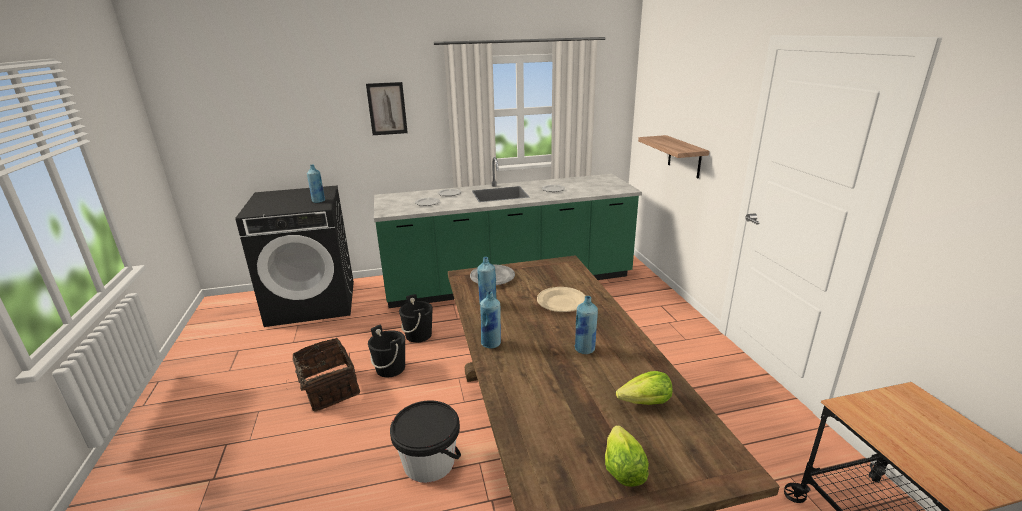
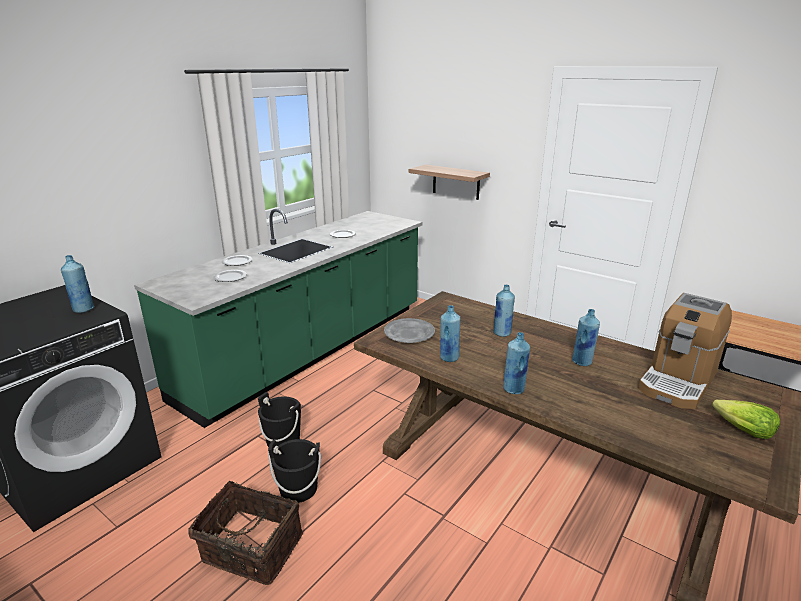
camera: 40 degrees left, 0 degrees up
(387, 108) = (126, 163): picture -> none
(429, 462) = (461, 551): black bucket -> none
(561, 302) = (502, 333): beige plate -> blue bottle
(645, 402) = (678, 381): lettuce -> coffee machine

